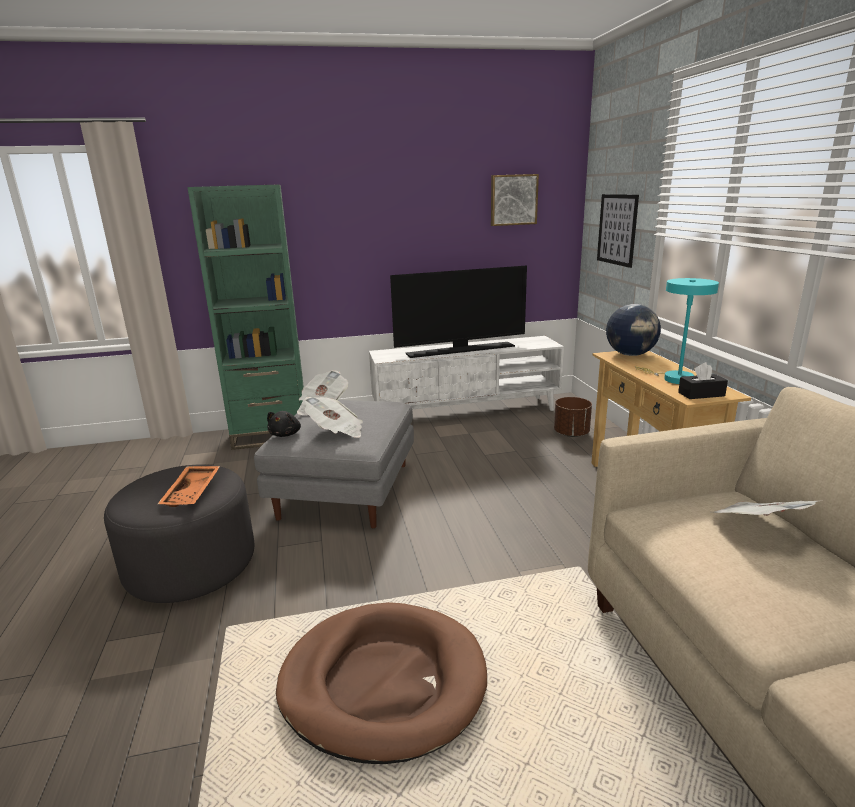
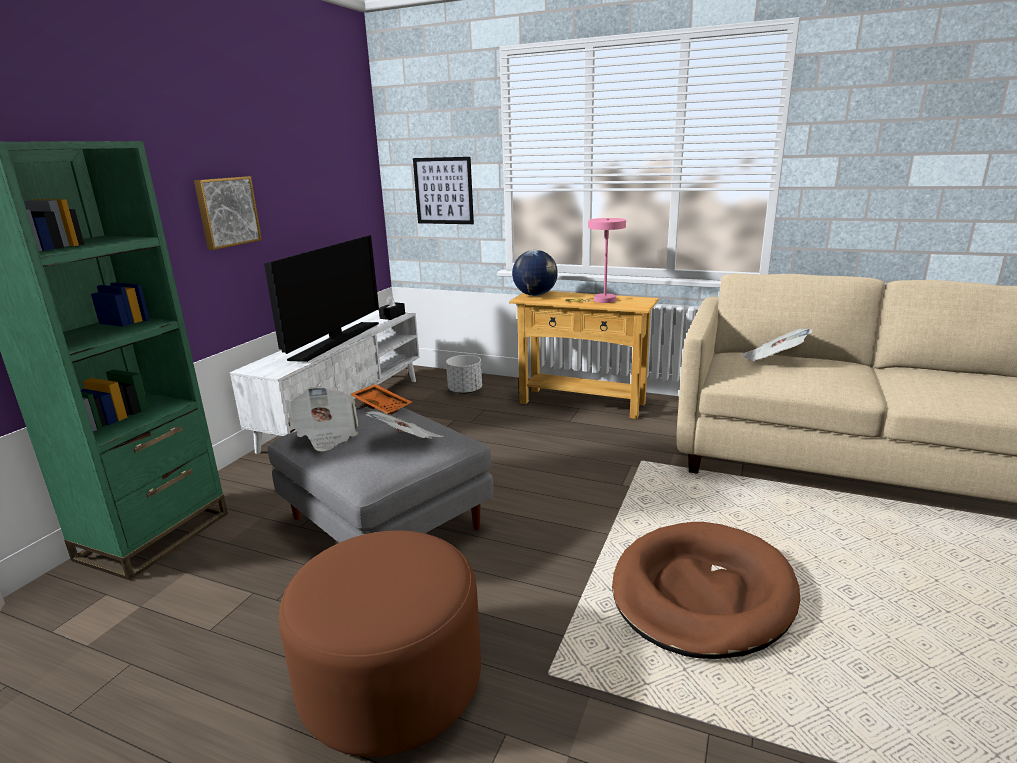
camera: 55 degrees left, 0 degrees up
(191, 566) = (391, 682): grey ottoman -> brown ottoman
(193, 492) = (413, 563): orange tray -> orange tray (382, 405)
(286, 434) = (361, 471): black plush toy -> none
(513, 200) = (331, 165): picture -> picture (226, 212)
(571, 433) = (465, 391): brown planter -> white planter
(673, 378) = (600, 300): turquoise table lamp -> pink table lamp
(701, 394) = (637, 303): black tissue box -> black tissue box (392, 316)

